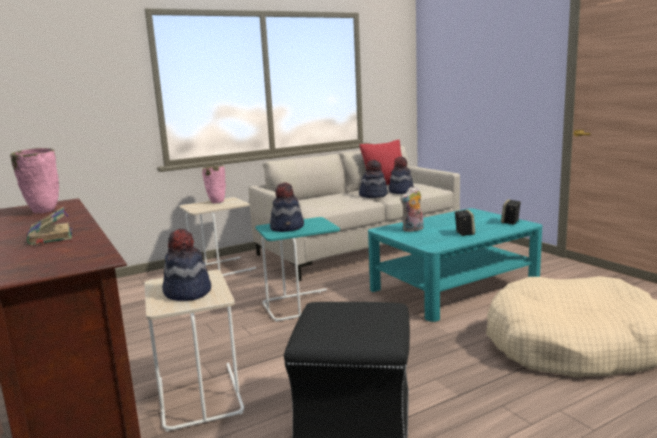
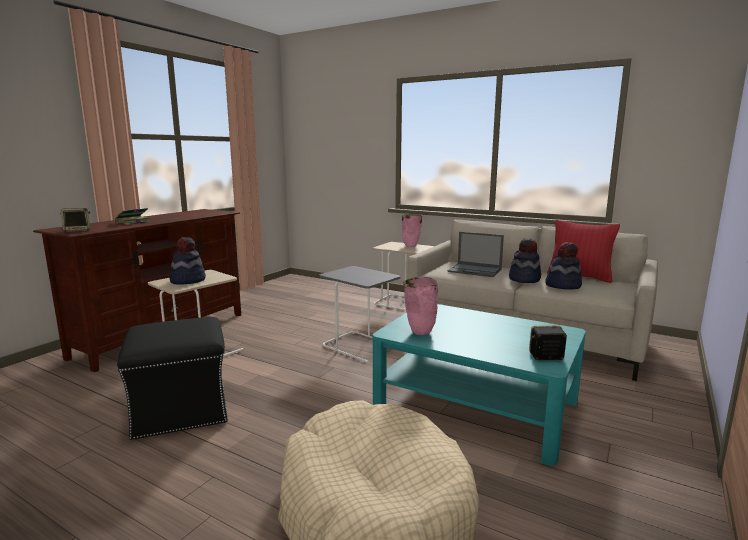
camera: 60 degrees right, 0 degrees up
(42, 212) = (197, 213): pink vase -> pink vase (419, 333)
(287, 228) = (353, 273): hat -> none
(302, 305) = (361, 347): turquoise side table -> grey side table
(329, 201) = (475, 270): none -> laptop
(413, 230) = (444, 317): plush toy -> none
(464, 233) = (459, 339): speaker -> speaker (78, 231)

